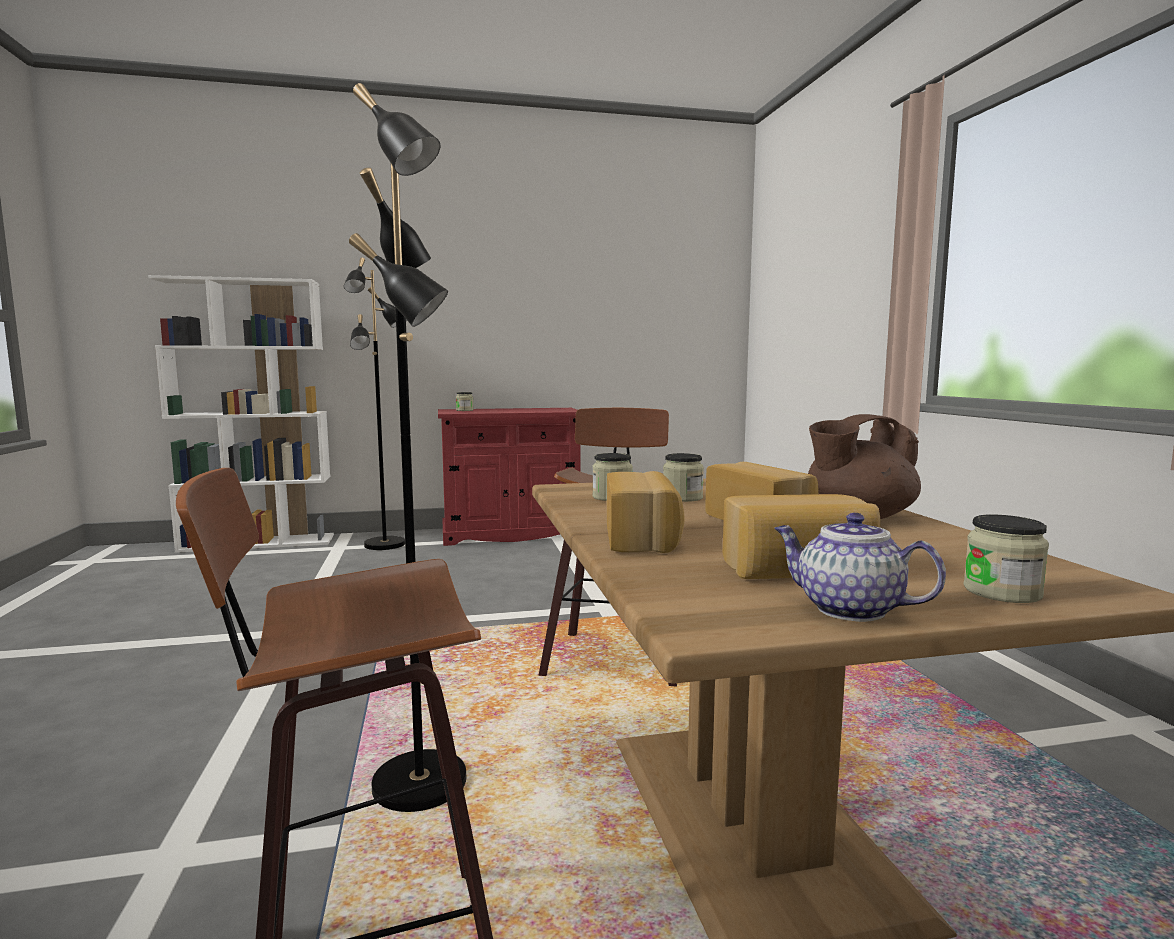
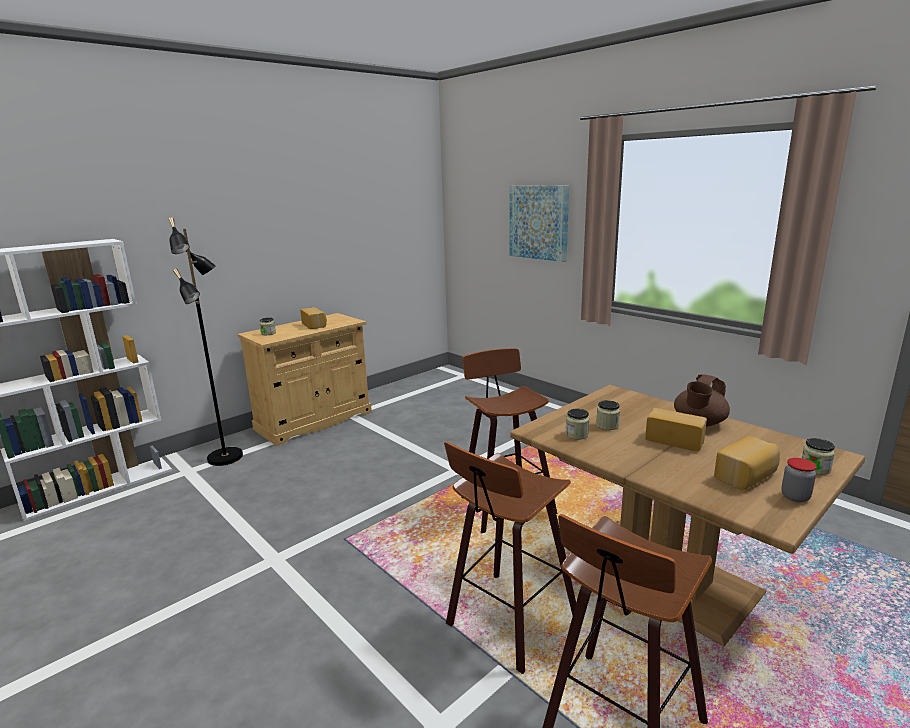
camera: 30 degrees left, 10 degrees up
(423, 783) = (508, 624): black floor lamp -> stool
(511, 534) = (314, 421): red cabinet -> beige cabinet
(643, 538) = (658, 470): bread -> bread (315, 325)
(846, 286) = (539, 222): none -> picture
(847, 609) = (795, 497): teapot -> jar

